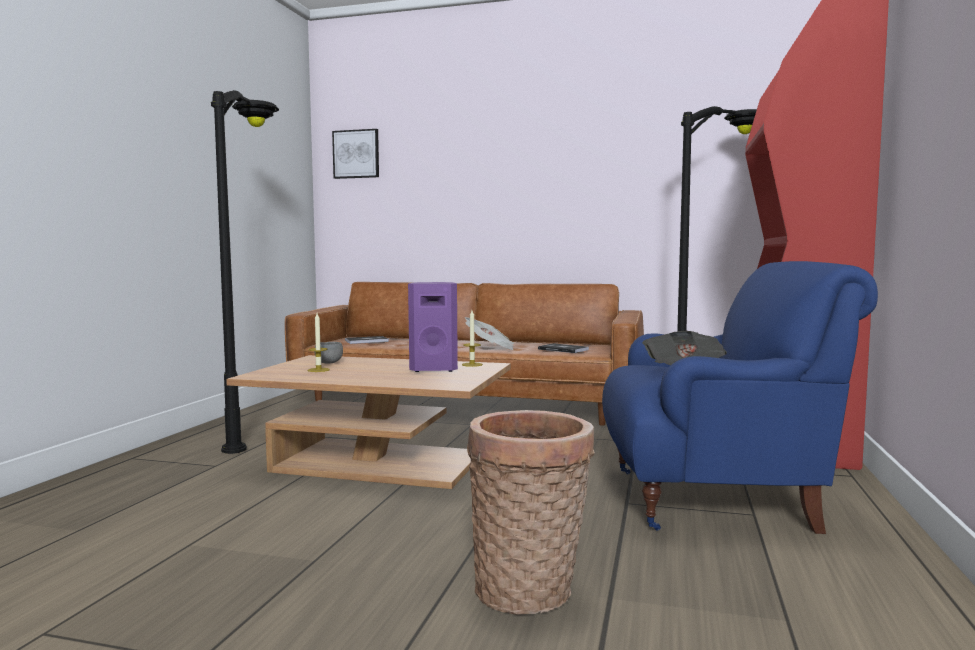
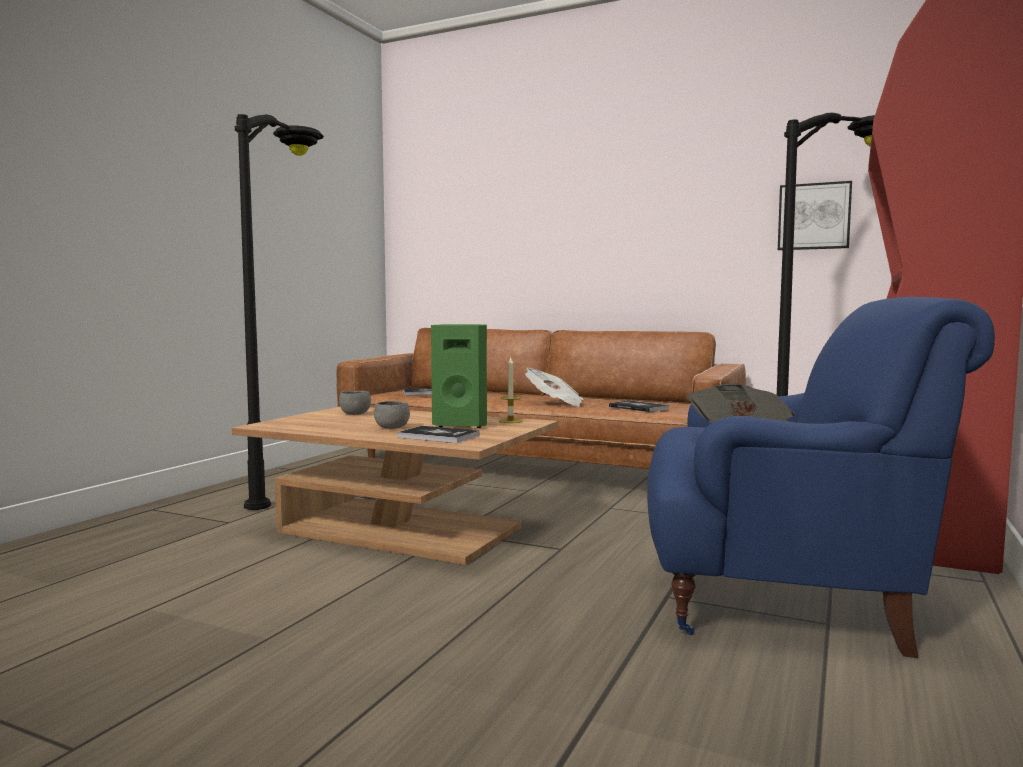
camera: 10 degrees right, 0 degrees up
(318, 370) = (336, 421): candle -> none
(356, 154) = (428, 187): picture -> picture (814, 216)
(375, 374) = (392, 428): none -> grey bowl
(423, 380) = (438, 436): none -> book
(434, 369) = (462, 424): purple speaker -> green speaker
(530, 591) = (492, 700): basket -> none

